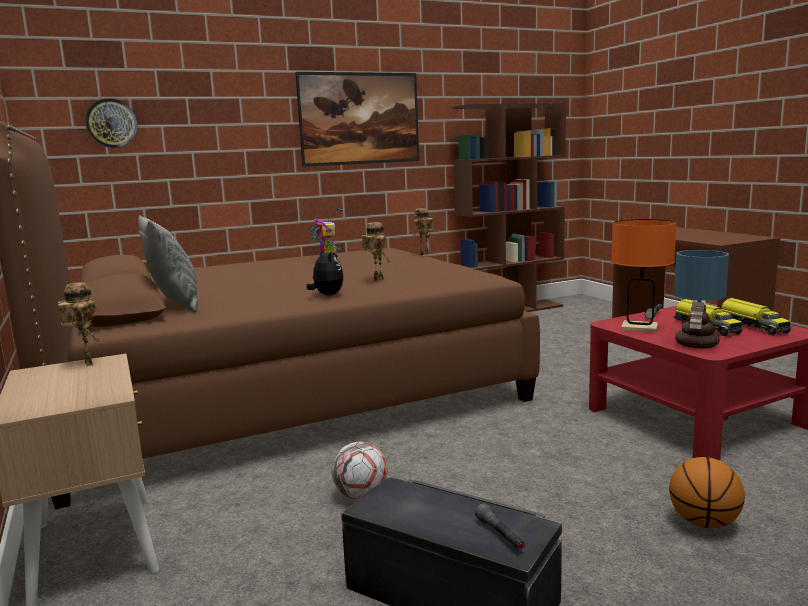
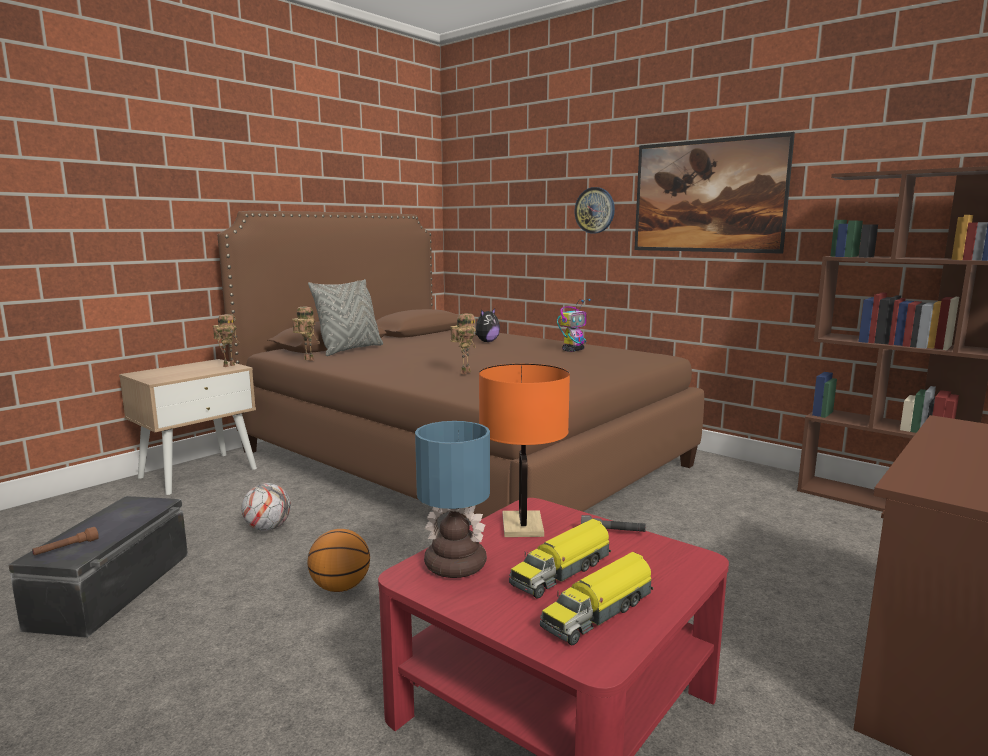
camera: 65 degrees right, 0 degrees up
(111, 123) = (494, 203): wall clock -> wall clock (595, 210)
(327, 295) = (394, 370): plush toy -> plush toy (486, 342)
(424, 254) = (635, 369): toy robot -> toy robot (307, 360)
(500, 535) = (66, 548): grey flashlight -> brown flashlight
(703, 523) = (213, 716): basketball -> basketball (340, 587)

